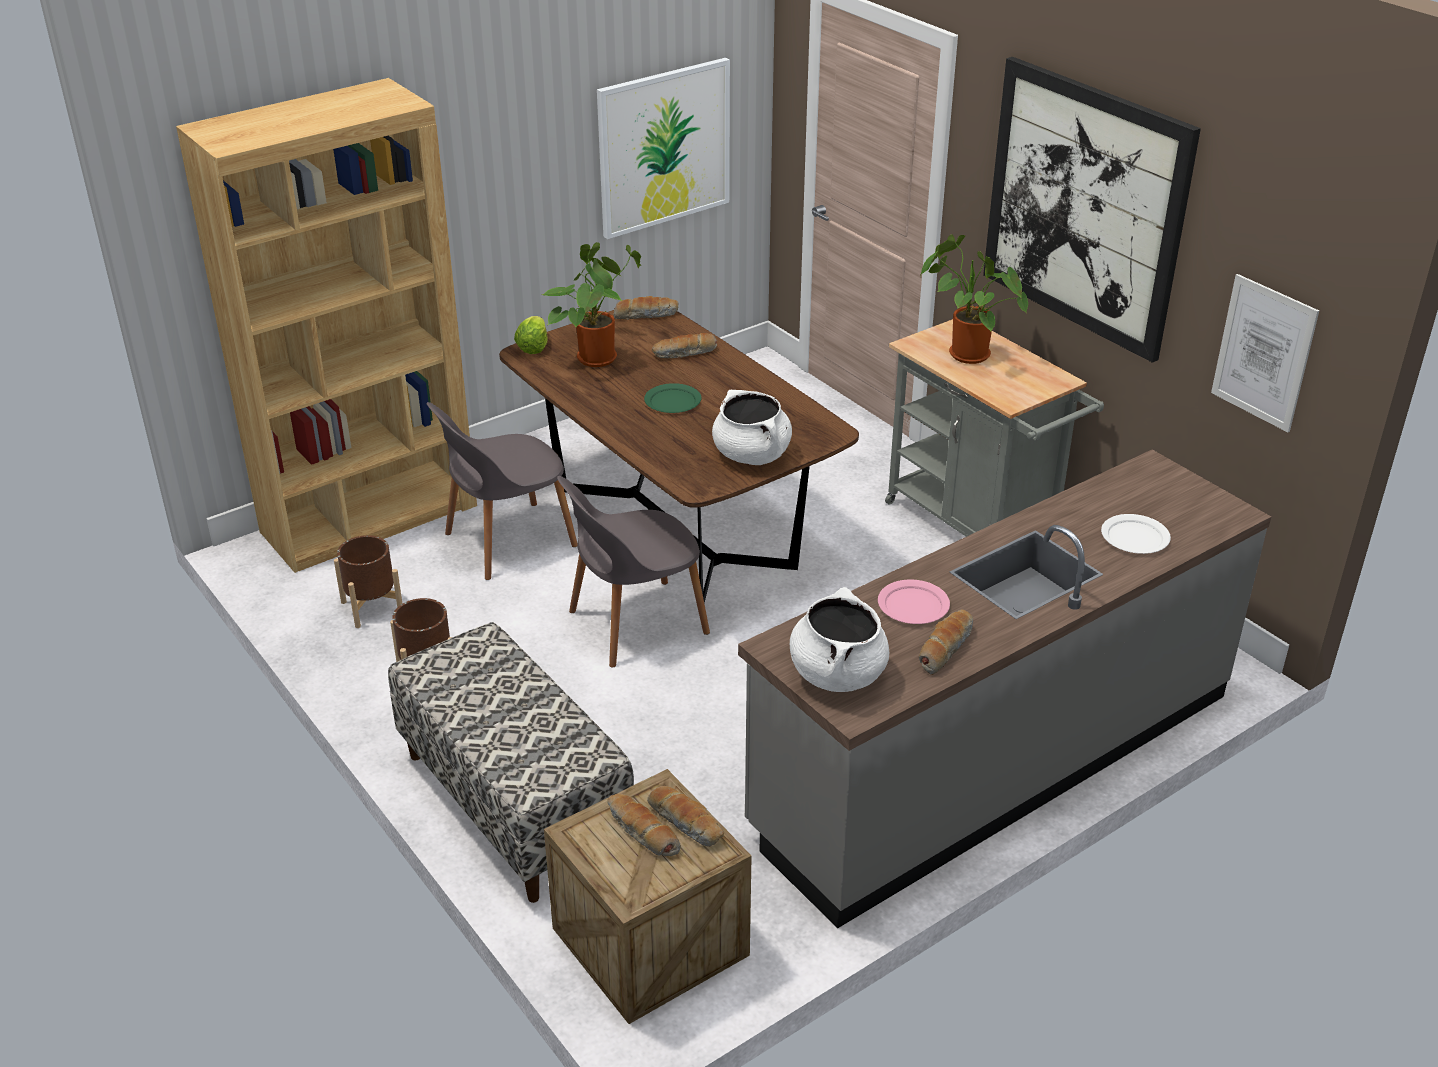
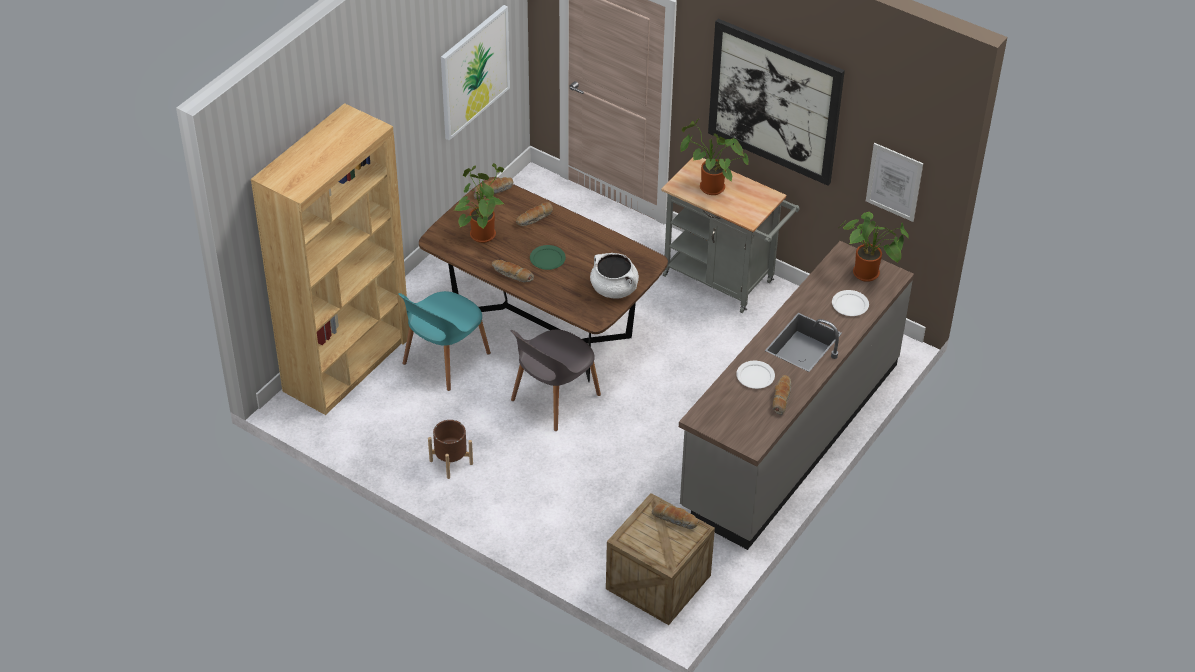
camera: 20 degrees left, 10 degrees up
(372, 607) = (390, 427): brown planter -> none
(507, 541) = (444, 360): grey chair -> turquoise chair
(513, 803) = (546, 527): bench -> none
(533, 347) = (437, 234): lettuce -> none
(642, 832) = (656, 530): bread -> bread (512, 275)
(837, 674) = (735, 426): white cooking pot -> none
(913, 605) = (755, 376): pink plate -> white plate
(1187, 502) = (869, 274): none -> potted plant

